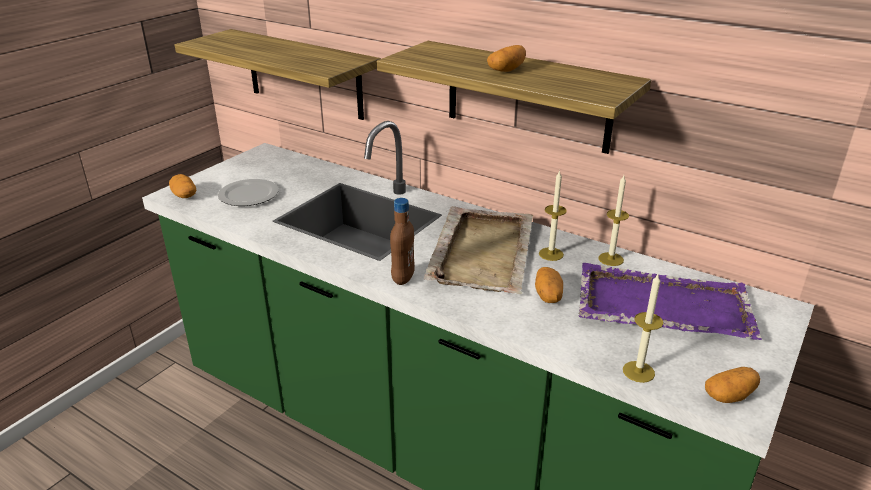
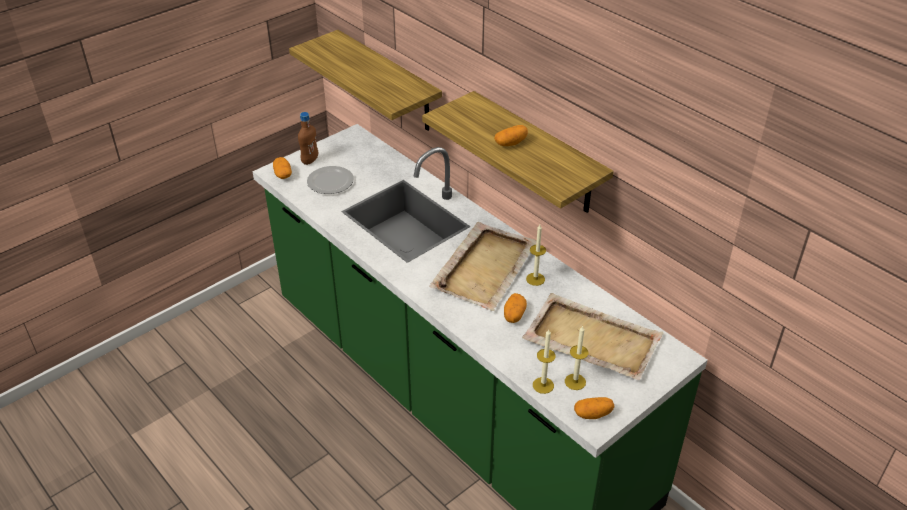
camera: 15 degrees right, 10 degrees up
(403, 278) = (417, 281): brown bottle -> brown bottle (310, 160)
(611, 259) = (578, 292): candle -> candle (575, 382)
(661, 306) = (591, 339): purple tray -> beige tray

